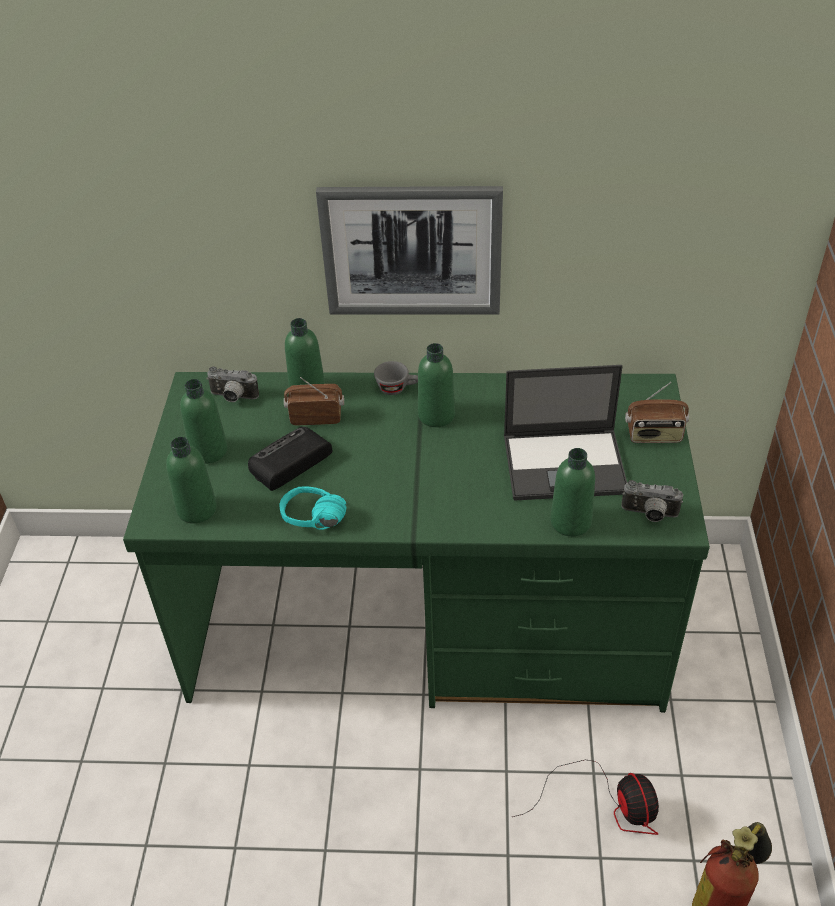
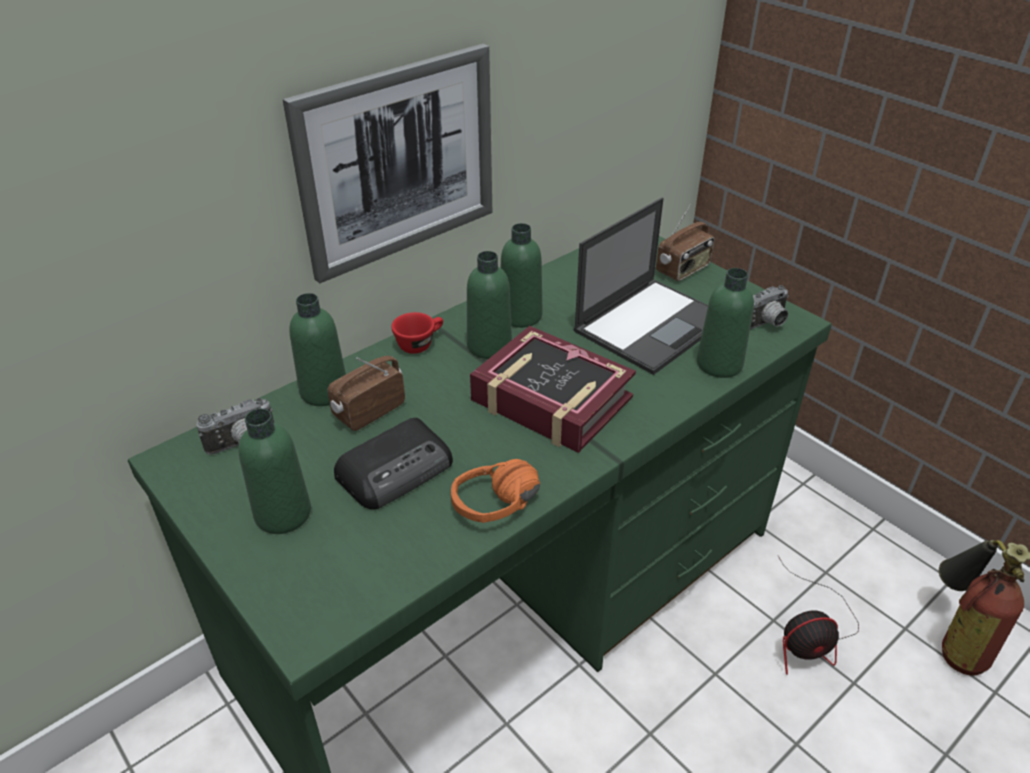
camera: 45 degrees left, 5 degrees down
(197, 509) = (349, 583): green bottle -> green bottle (520, 316)
(289, 463) = (397, 469): radio -> radio turned 135 degrees counterclockwise
(311, 525) = (502, 512): turquoise headphones -> orange headphones
(397, 388) = (420, 343): grey cup -> red cup
(425, 475) = (551, 400): none -> book
(608, 804) = (810, 636): fan -> fan turned 135 degrees clockwise

